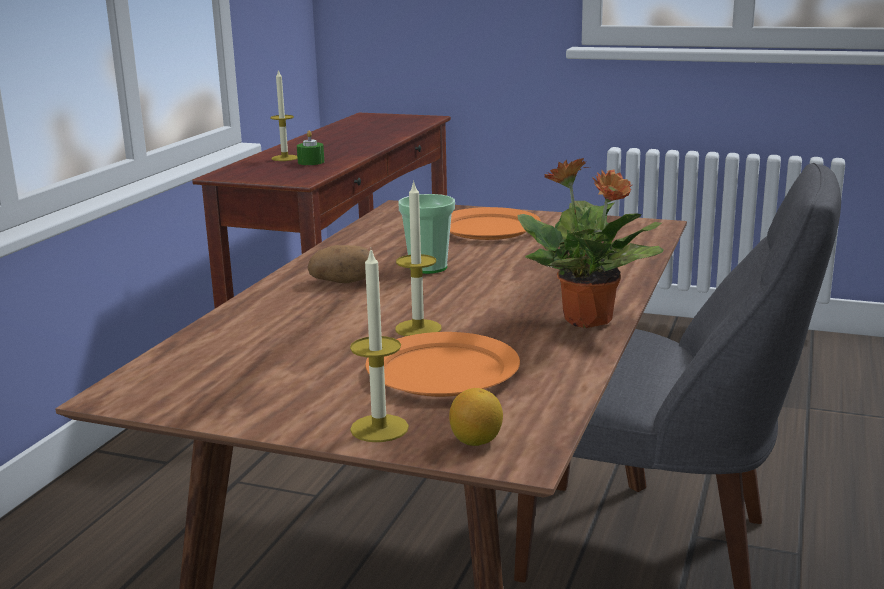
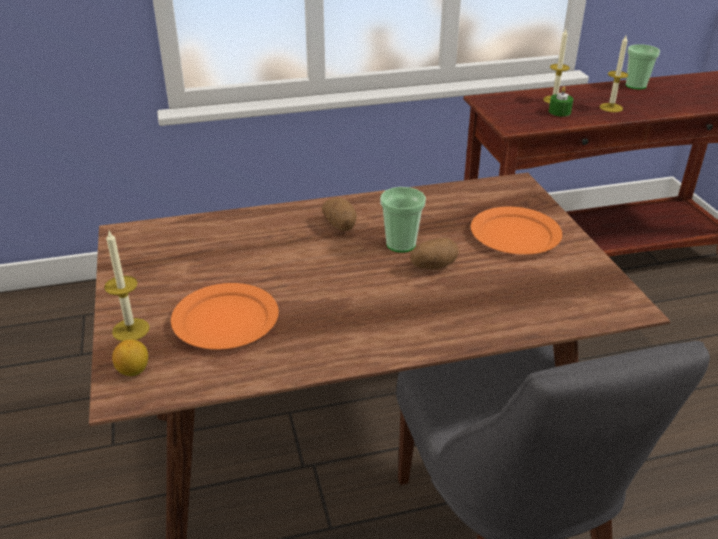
camera: 55 degrees right, 15 degrees up
(322, 134) = (635, 85): none -> cup
(418, 328) = (286, 284): candle -> candle (611, 107)
(489, 265) = (433, 265): none -> potato
(588, 320) = (363, 348): potted plant -> none

